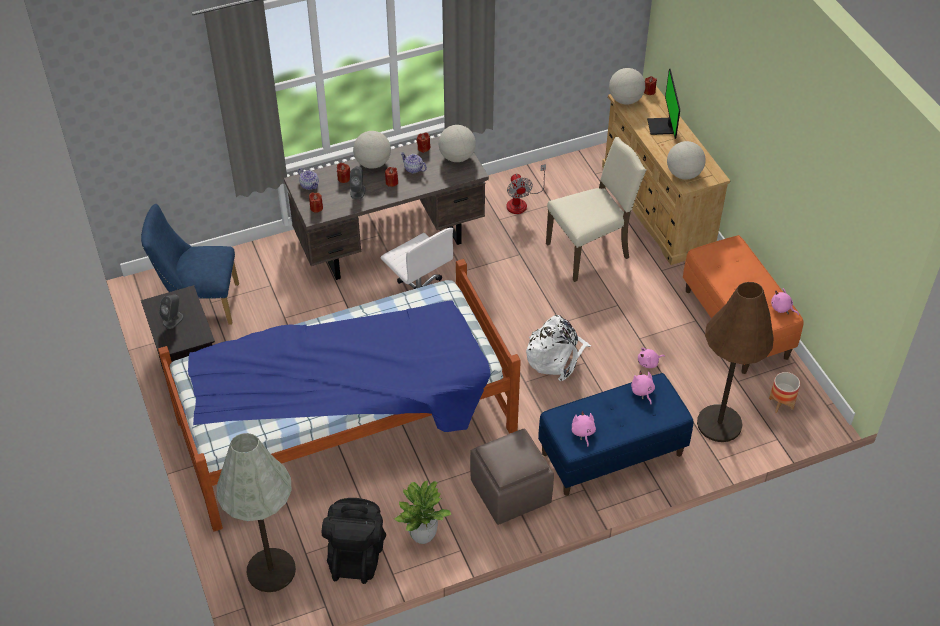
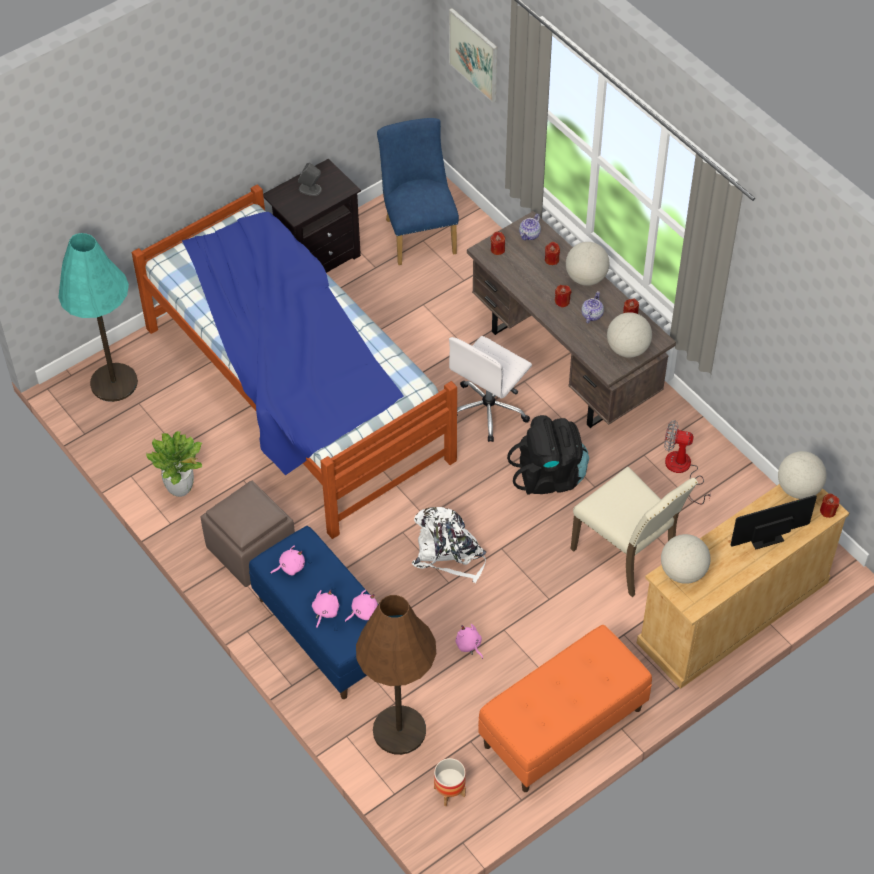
camera: 75 degrees right, 5 degrees up
(151, 123) = (474, 54): none -> picture
(271, 570) = (114, 383): grey floor lamp -> turquoise floor lamp
(356, 555) = (145, 442): black backpack -> black backpack (550, 476)
(358, 191) = (536, 276): grey speaker -> none
(521, 202) = (682, 470): fan -> fan turned 45 degrees clockwise
(782, 308) = (538, 736): pink plush toy -> pink plush toy (325, 612)

